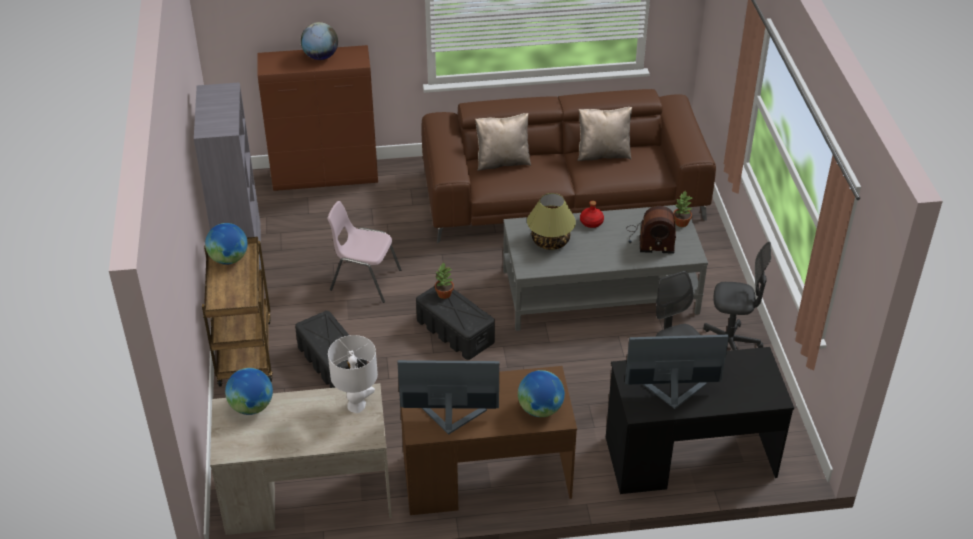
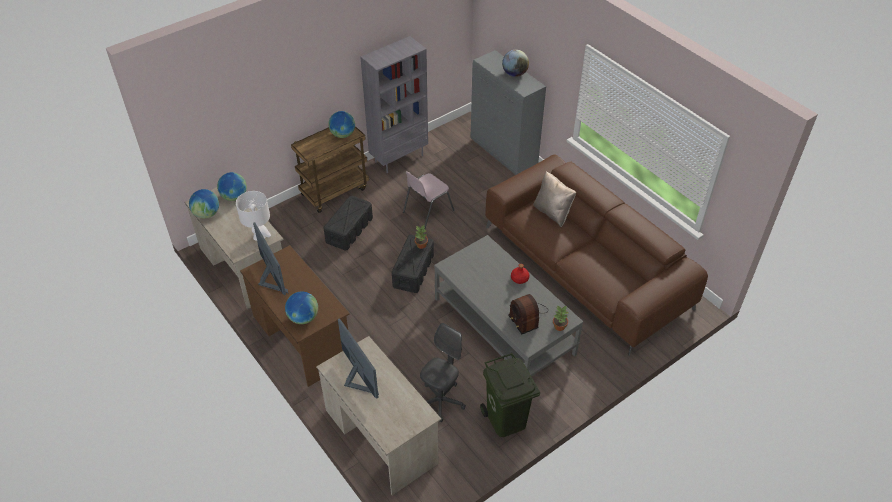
camera: 60 degrees right, 5 degrees up
(261, 447) = (207, 214): none -> globe
(326, 177) = (504, 153): brown cabinet -> grey cabinet
(364, 280) = (427, 211): pink chair -> pink chair turned 120 degrees counterclockwise
(550, 241) = (483, 265): table lamp -> none
(603, 154) = (607, 258): beige pillow -> none
(689, 457) = (381, 436): black desk -> beige desk
(730, 345) = (505, 419): grey office chair -> green trash can

